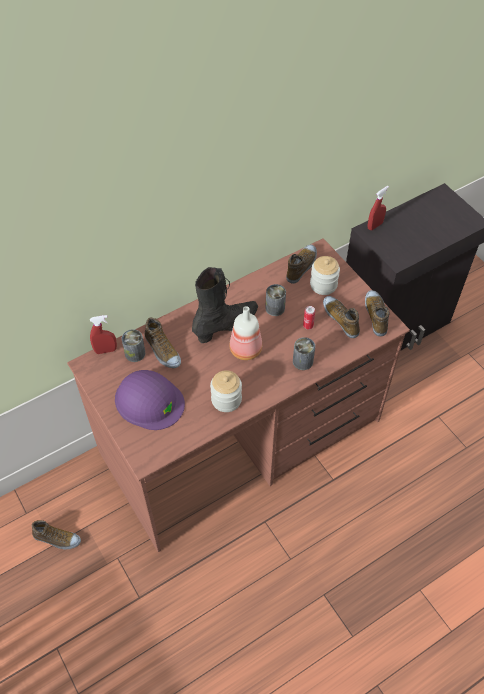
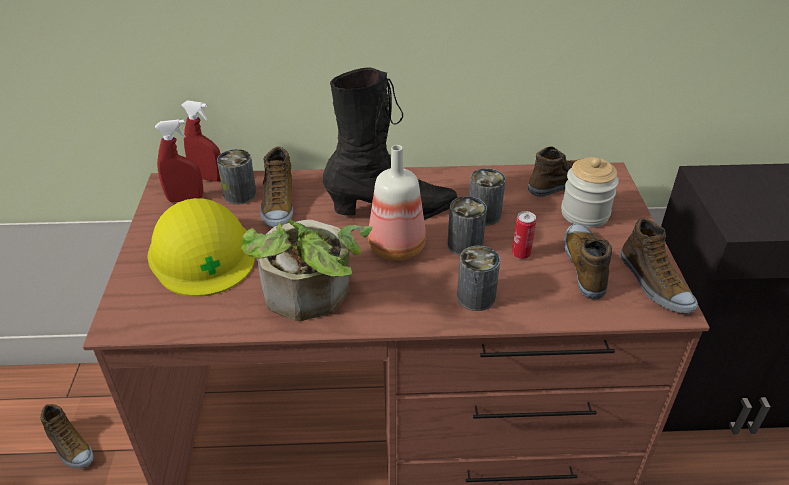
camera: 30 degrees right, 15 degrees down
(149, 400) = (202, 253): purple hard hat -> yellow hard hat
(226, 399) = (310, 298): jar -> potted plant
(278, 332) = (465, 245): none -> can
(375, 225) = (722, 174): red spray bottle -> red spray bottle (185, 199)
(376, 315) = (654, 283): shoe -> shoe turned 135 degrees clockwise

